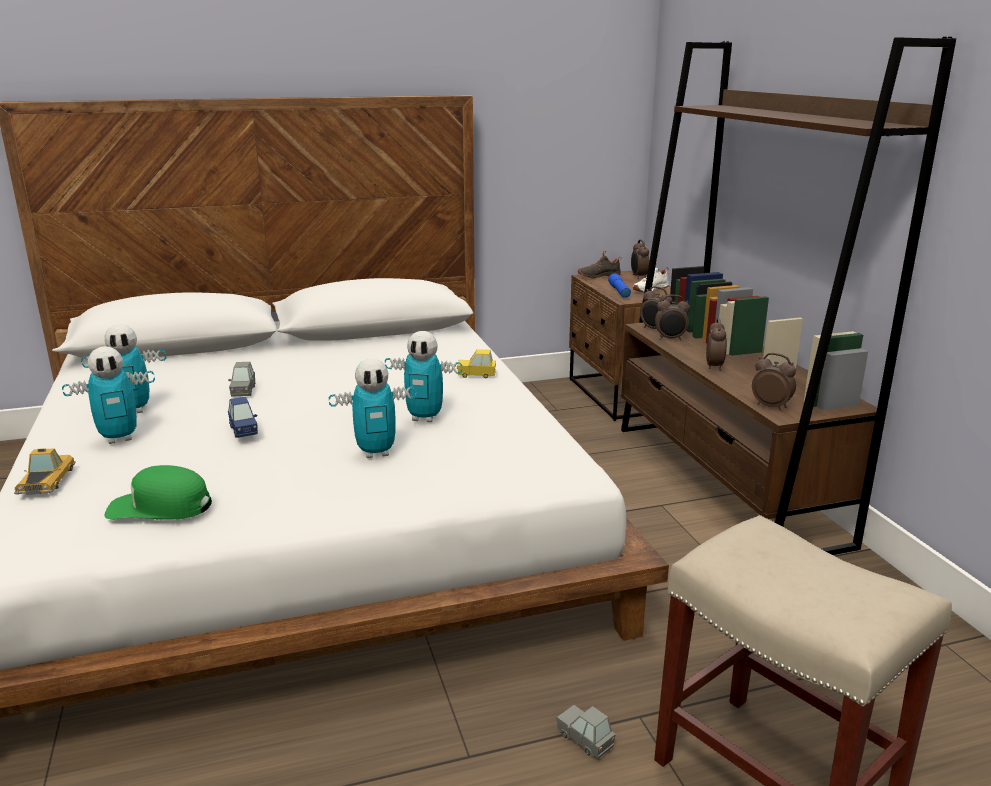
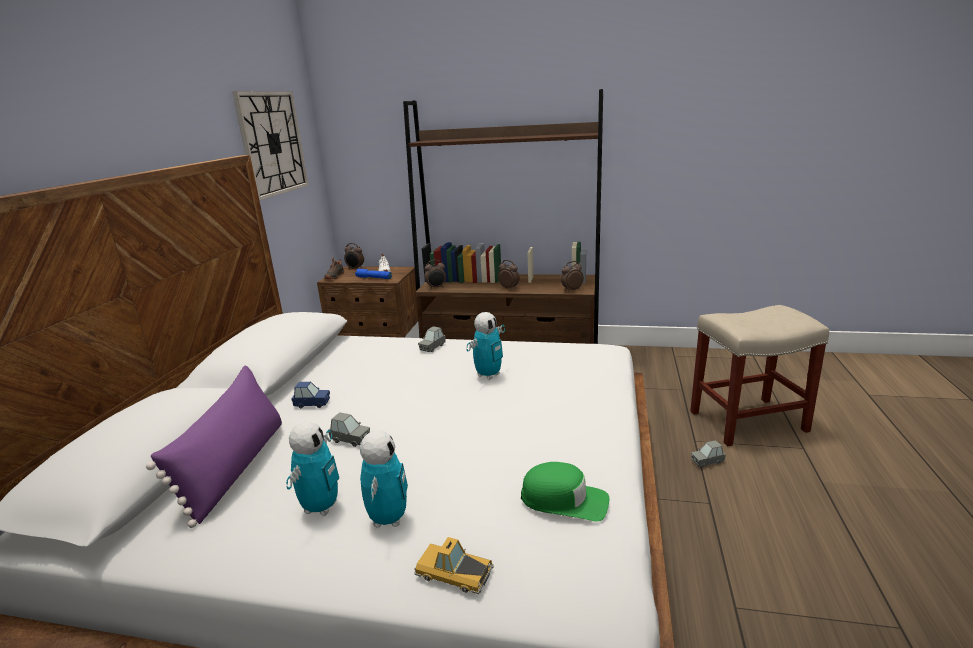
camera: 60 degrees left, 0 degrees up
(160, 507) = (564, 500): green cap -> green cap turned 105 degrees counterclockwise
(187, 367) = (236, 467): none -> purple pillow
(243, 430) = (442, 447): blue toy car -> blue toy car (312, 404)
(376, 452) = (529, 400): toy robot -> none
(476, 375) = (432, 347): yellow toy car -> grey toy car
(544, 87) = (272, 143): none -> wall clock
(670, 339) = (456, 288): alarm clock -> none

